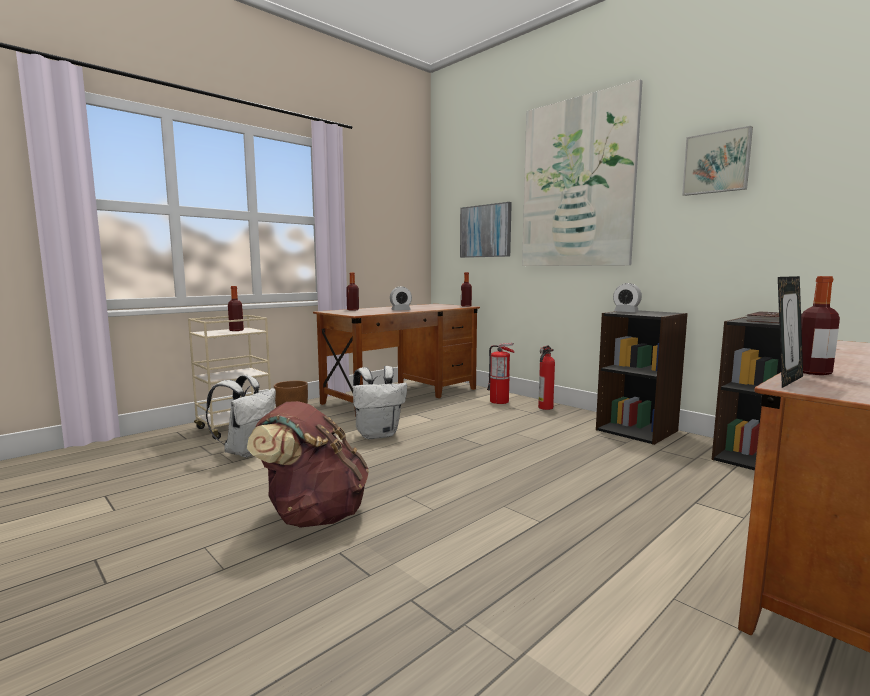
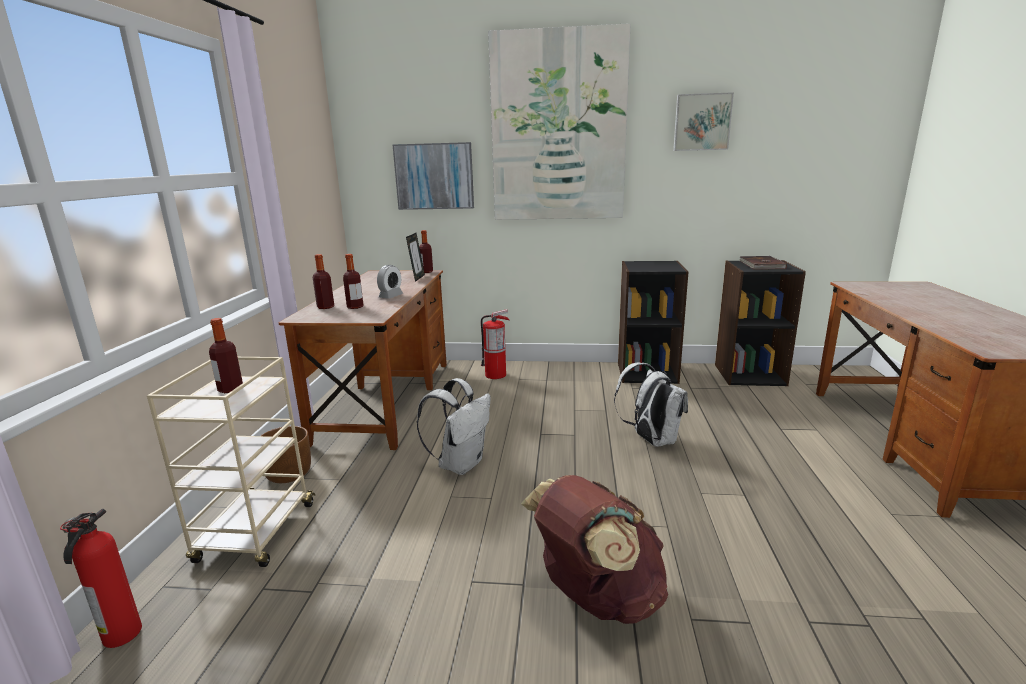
camera: 40 degrees left, 10 degrees up
(247, 451) = (353, 561): white backpack -> white backpack (651, 440)
(545, 407) = (546, 370): fire extinguisher -> fire extinguisher (120, 636)
(626, 312) = (641, 267): alarm clock -> none
(785, 380) = (971, 345): picture frame -> picture frame (417, 278)
(813, 372) = (948, 330): bottle -> bottle (355, 307)

